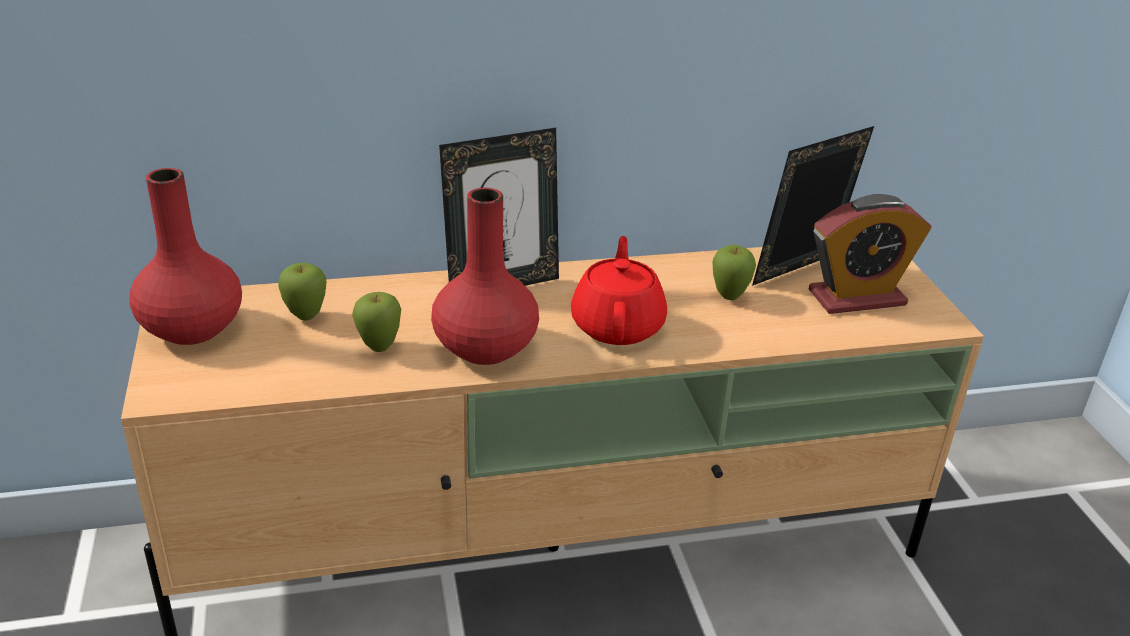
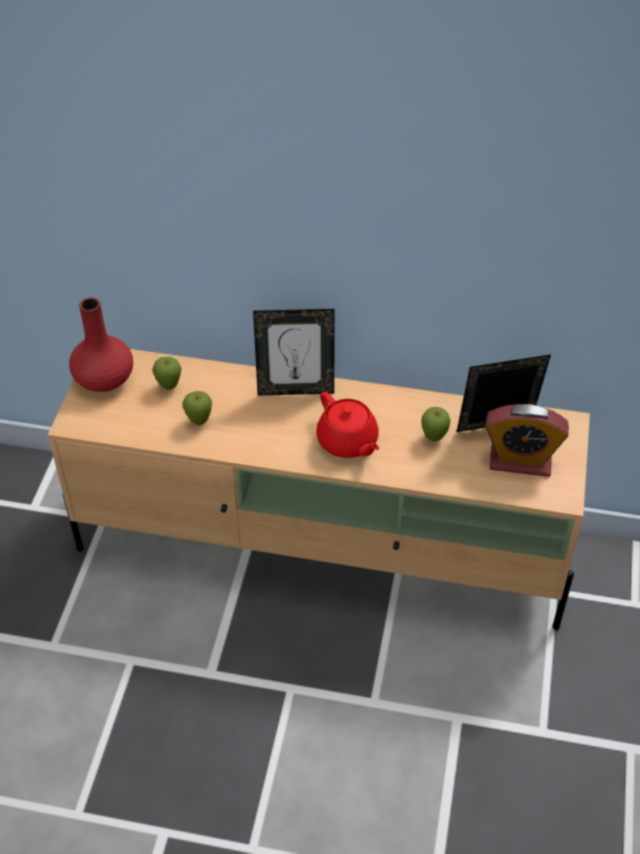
camera: 25 degrees right, 15 degrees up
(485, 347) = (259, 438): red vase -> none
(618, 325) = (347, 442): red teapot -> red teapot turned 120 degrees clockwise

